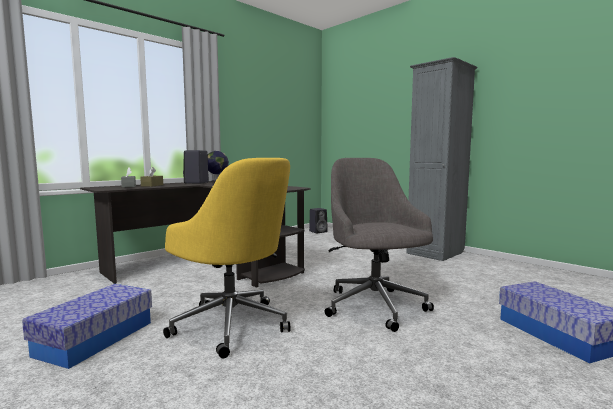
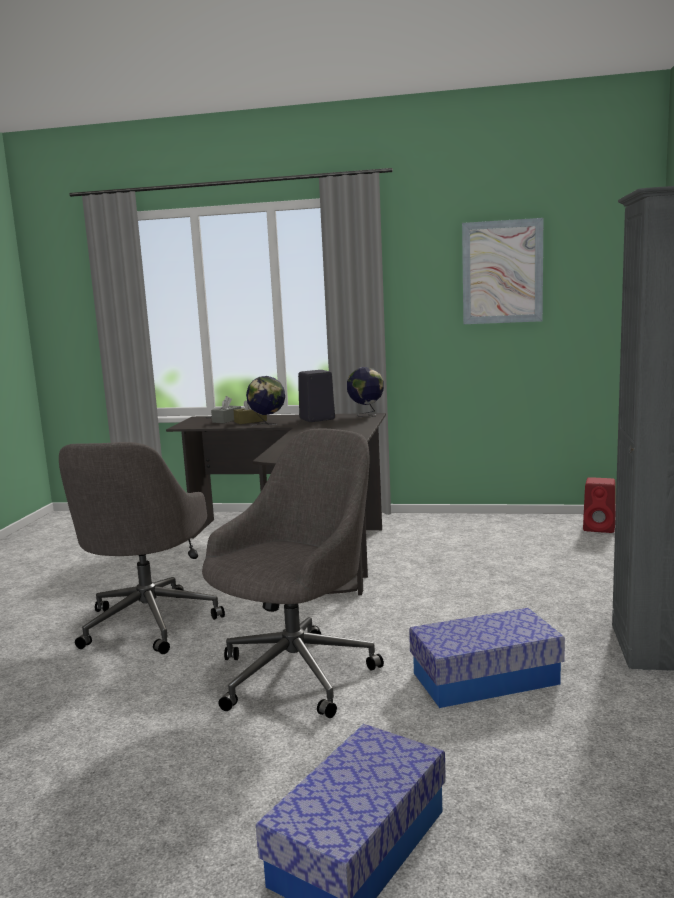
camera: 55 degrees right, 5 degrees up
(95, 338) = (74, 589): storage box -> storage box (485, 678)
(176, 185) = (267, 425): none -> globe
(232, 325) = (149, 624): yellow office chair -> grey office chair
(268, 106) = (502, 272): none -> picture
(318, 231) = (600, 528): black speaker -> red speaker

